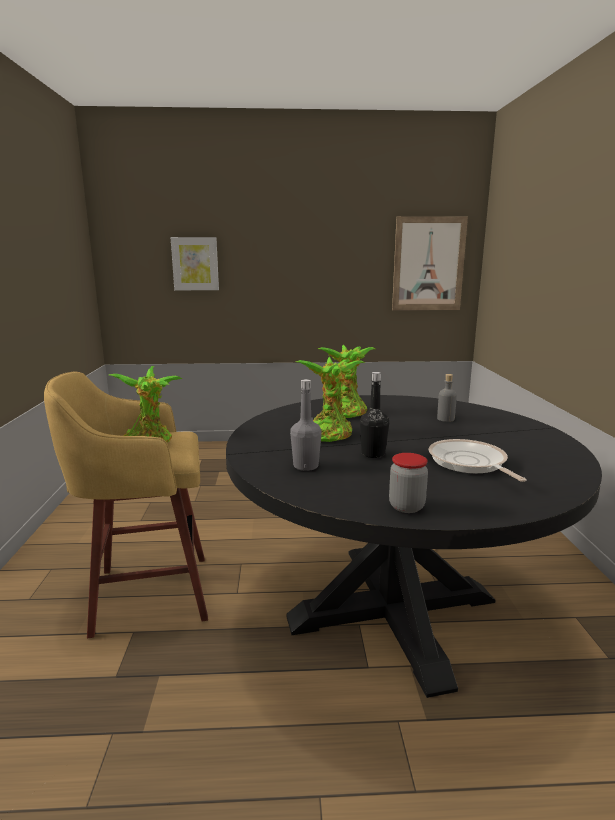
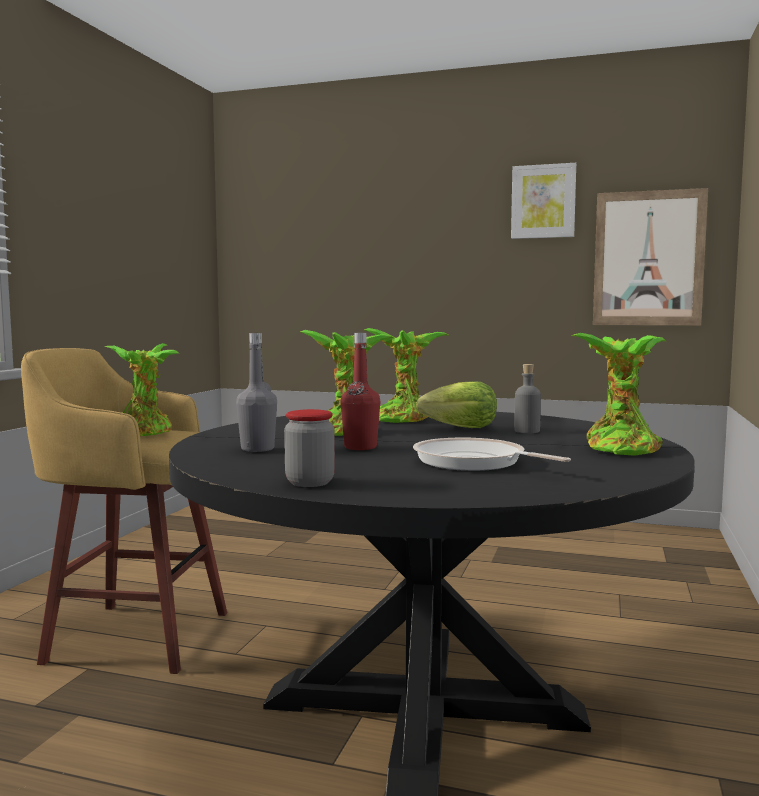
camera: 20 degrees right, 10 degrees down
(195, 264) = (330, 264): picture -> picture (543, 201)
(373, 454) = (360, 447): black bottle -> red bottle
(401, 420) = (460, 428): none -> lettuce
(469, 463) = (473, 462): frying pan -> frying pan turned 45 degrees counterclockwise
(525, 433) = (619, 448): none -> potted plant

